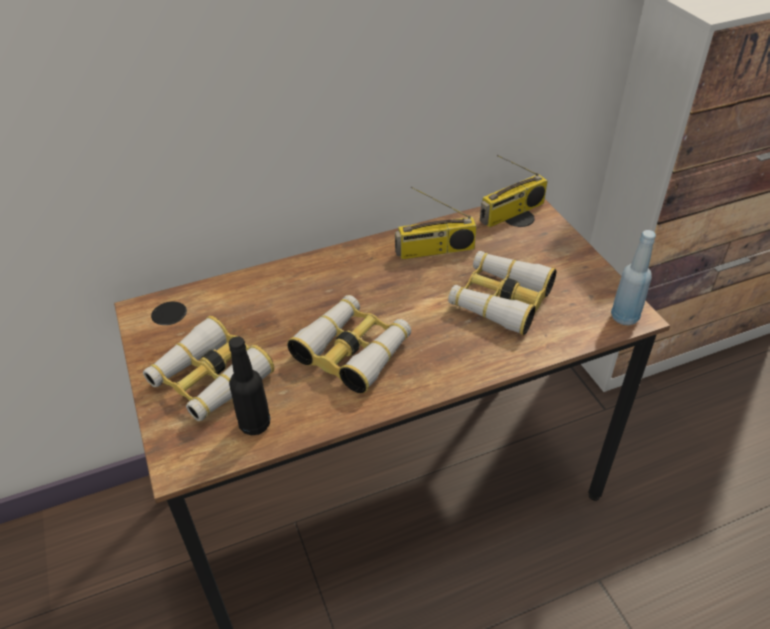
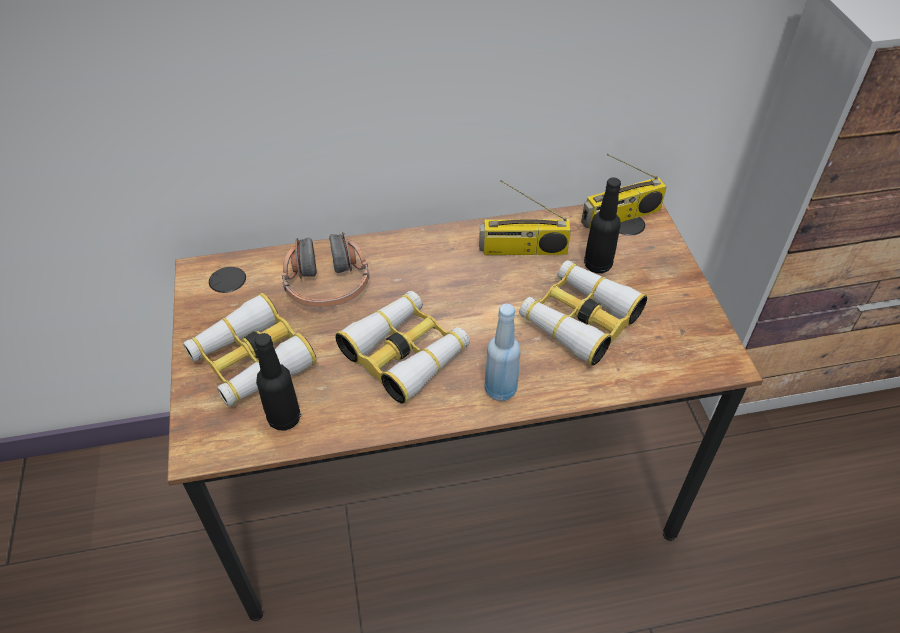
camera: 10 degrees right, 5 degrees up
(265, 304) = (327, 284): none -> headphones
(503, 253) = (597, 264): none -> black bottle
(624, 317) = (713, 362): blue bottle -> blue bottle (500, 389)

